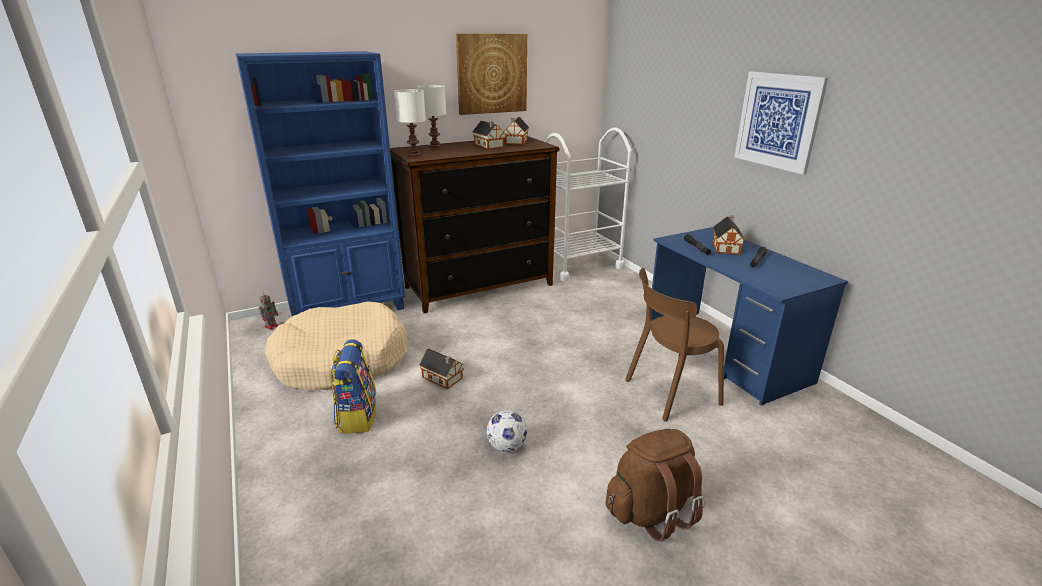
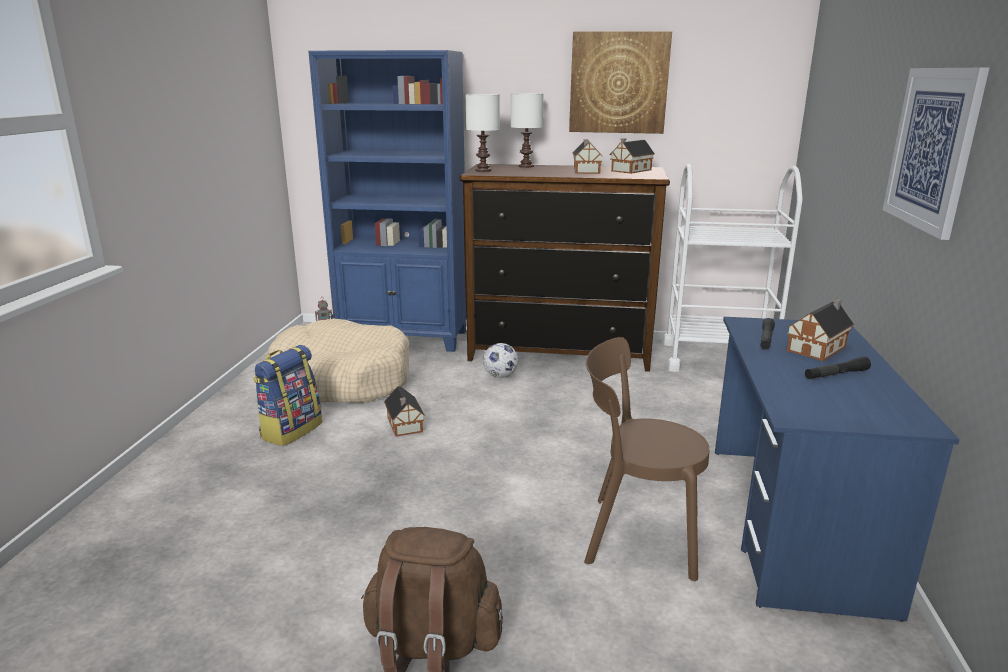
camera: 35 degrees right, 5 degrees down
(506, 446) = (377, 510): football -> football (500, 376)

